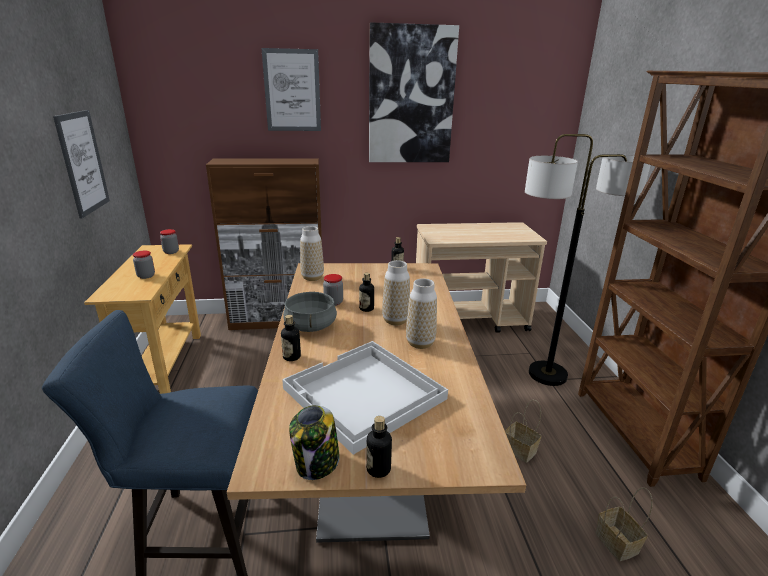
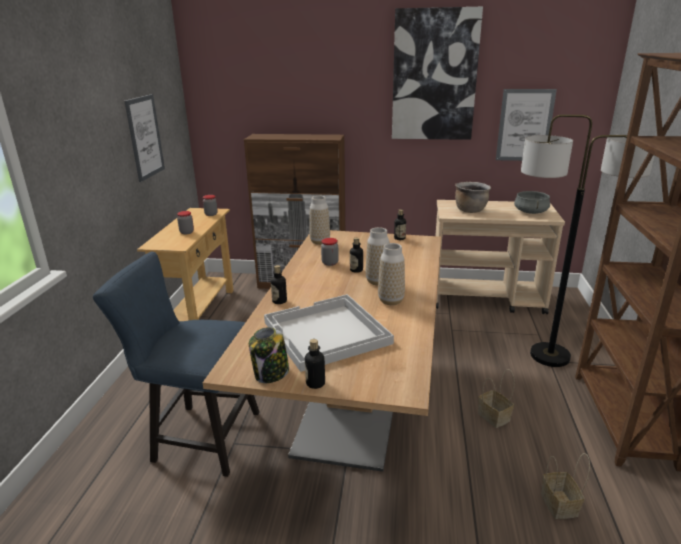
camera: 15 degrees right, 0 degrees up
(292, 91) = (323, 73): picture -> picture (524, 125)
(311, 326) = (304, 280): grey cooking pot -> grey cooking pot (531, 212)
(454, 233) = (470, 210): none -> brown cooking pot

